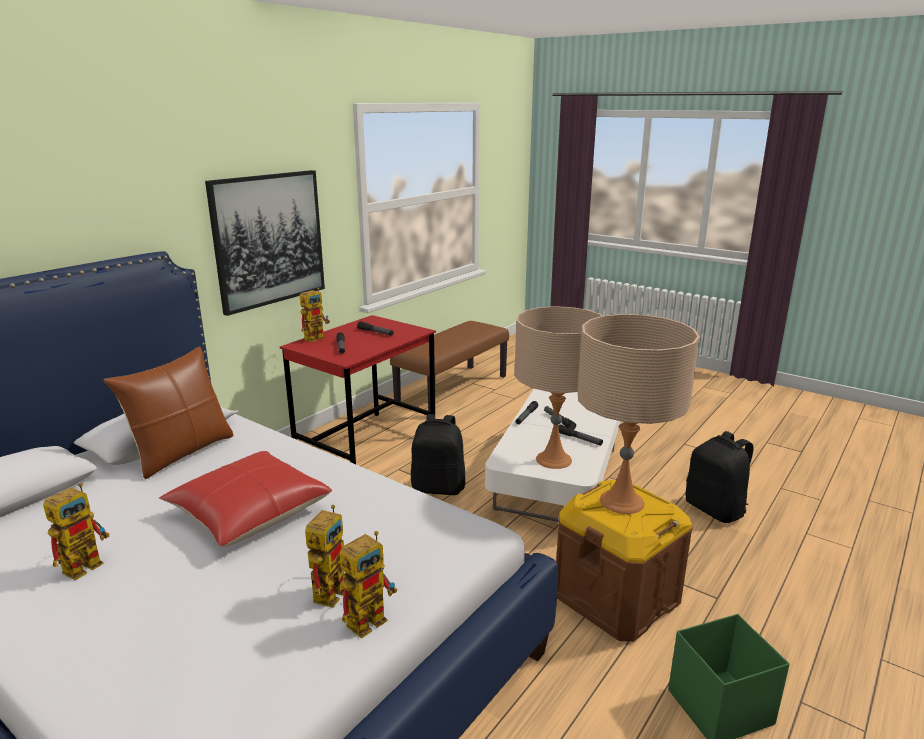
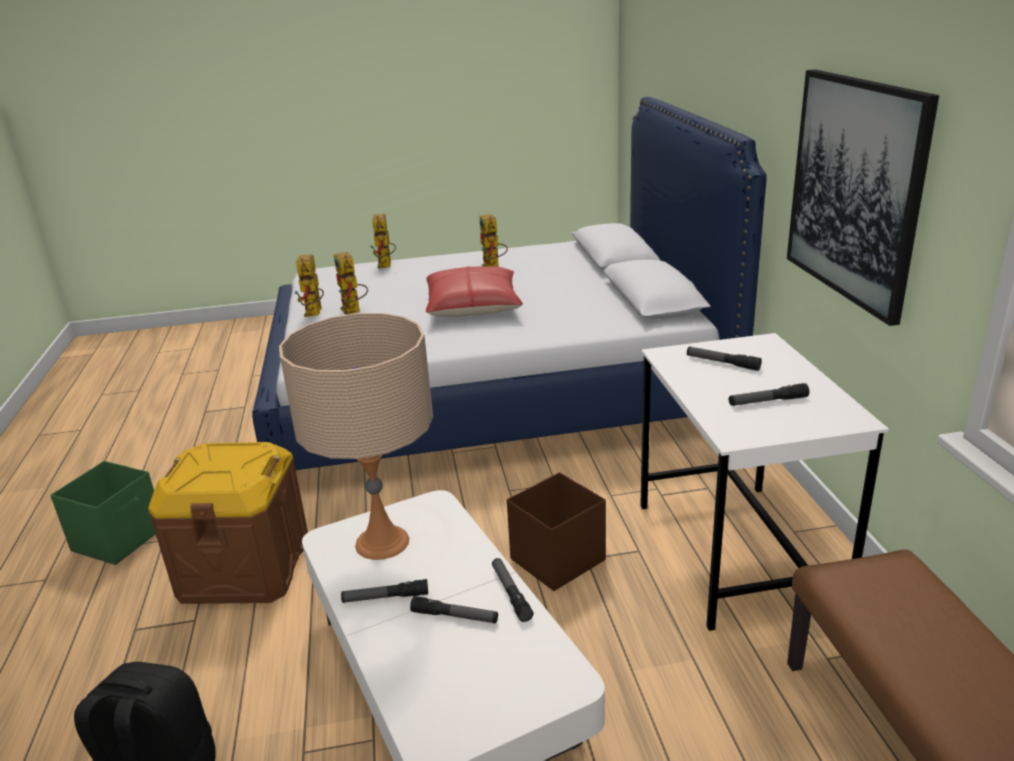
camera: 135 degrees right, 5 degrees up
(182, 452) = (606, 300): brown pillow -> none
(317, 337) = (790, 359): toy robot -> toy robot (386, 266)
(366, 445) = (738, 553): red desk -> white desk
(439, 487) = (556, 560): black backpack -> brown storage box
(621, 501) = (227, 467): beige table lamp -> none

